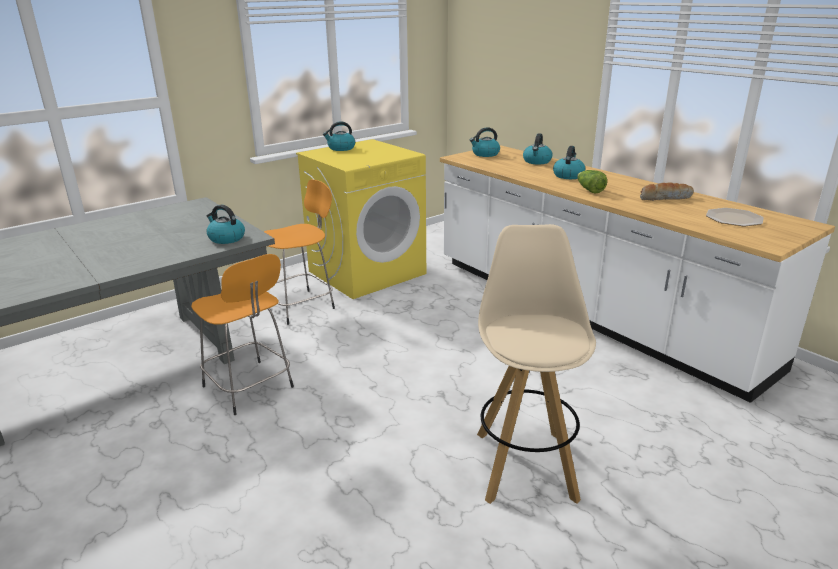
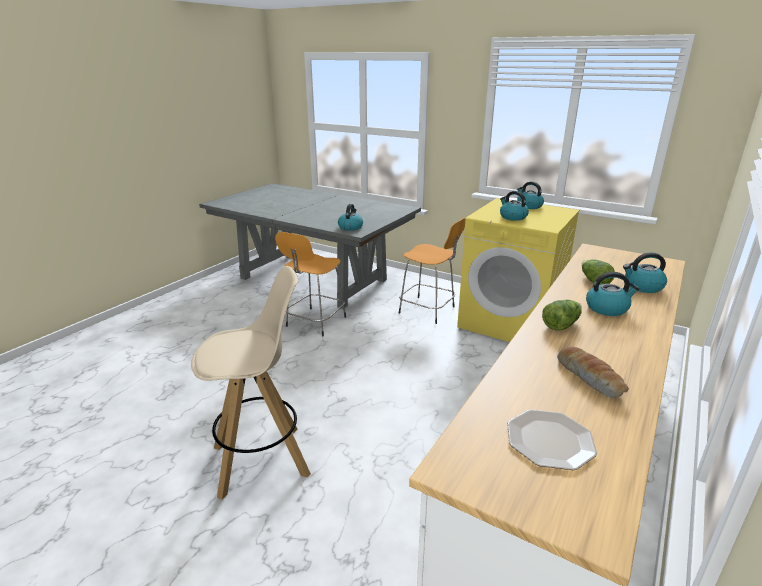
camera: 70 degrees right, 0 degrees up
(485, 154) = (627, 259): kettle -> kettle (512, 217)
(520, 169) = (593, 281): none -> lettuce

